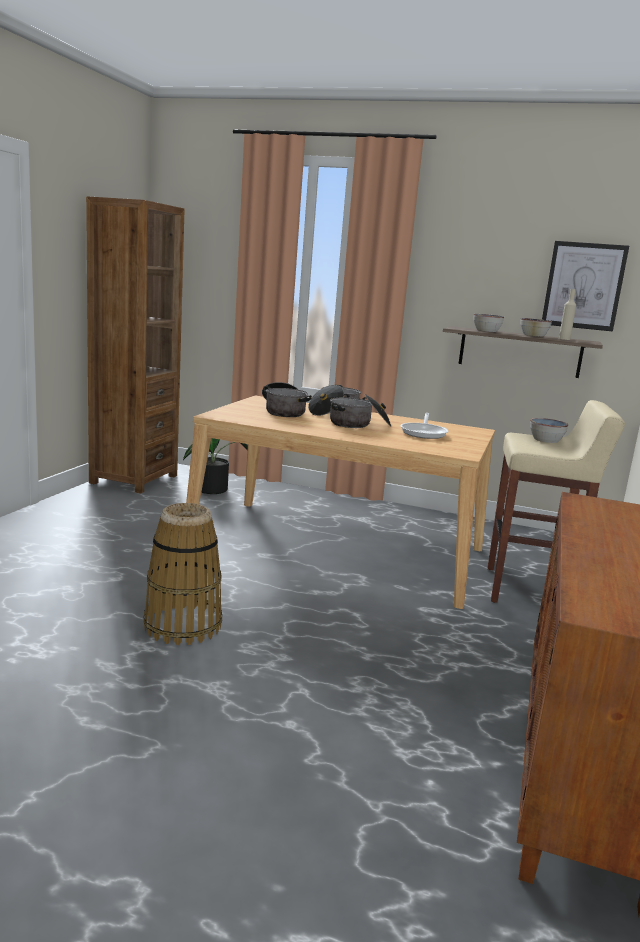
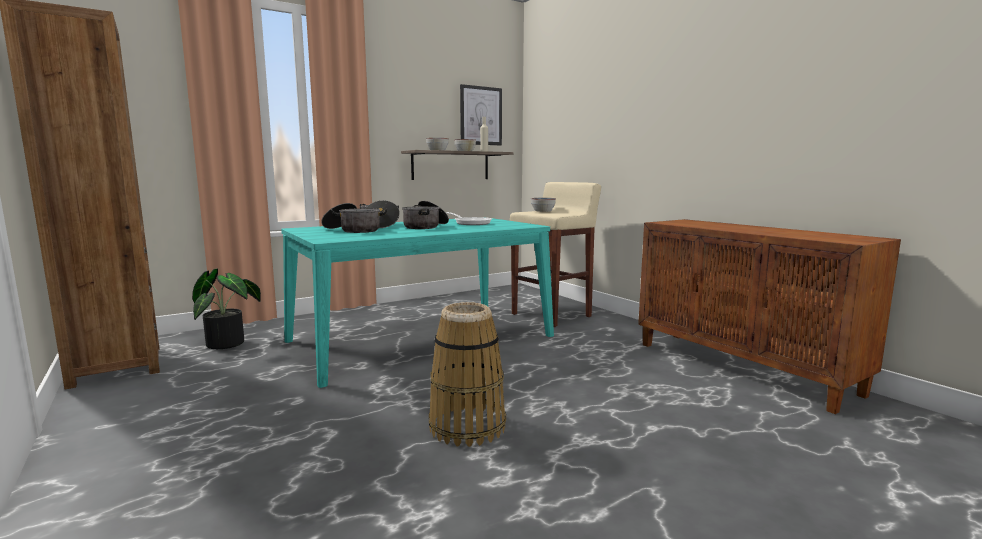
camera: 50 degrees left, 5 degrees down
(338, 548) = (421, 338): beige dining table -> turquoise dining table

